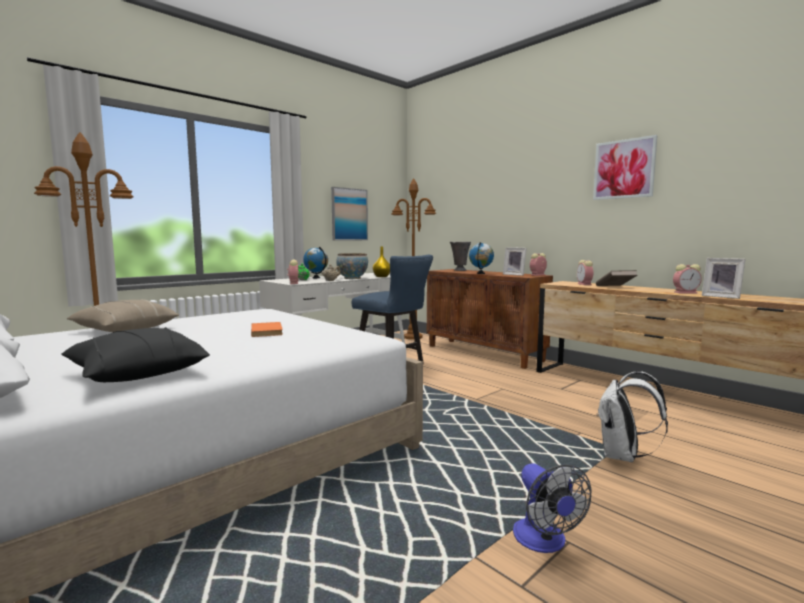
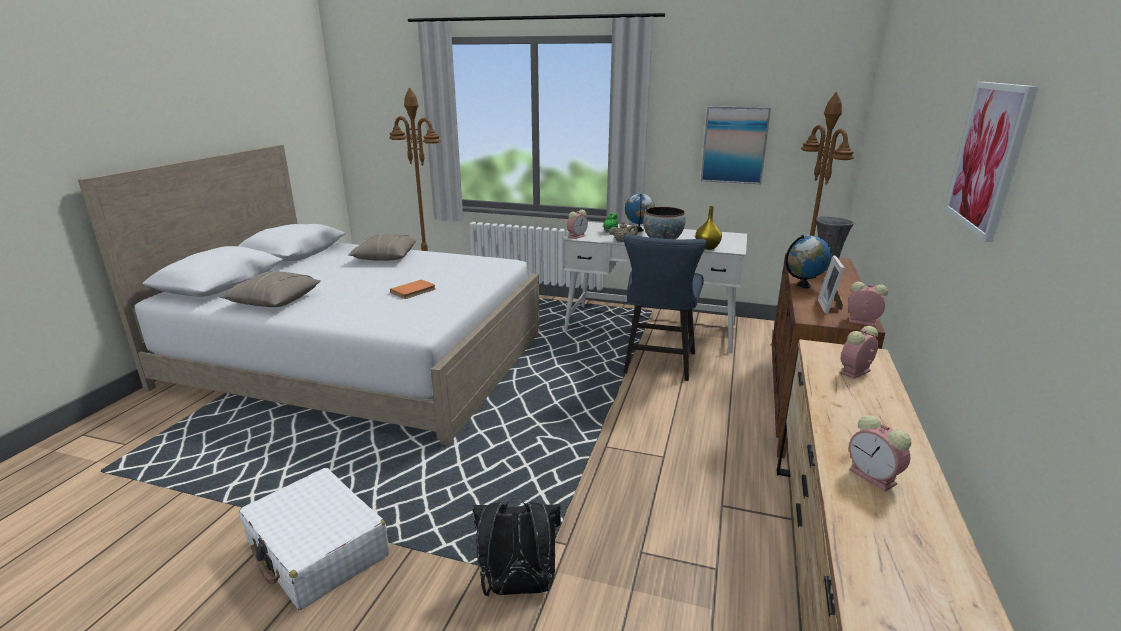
camera: 60 degrees right, 15 degrees up
(137, 374) = (274, 301): black pillow -> beige pillow
(544, 542) = (318, 550): fan -> white suitcase
(615, 287) = (851, 401): brown book -> none
(623, 456) = (518, 588): white backpack -> black backpack
(721, 296) = (855, 520): picture frame -> none

